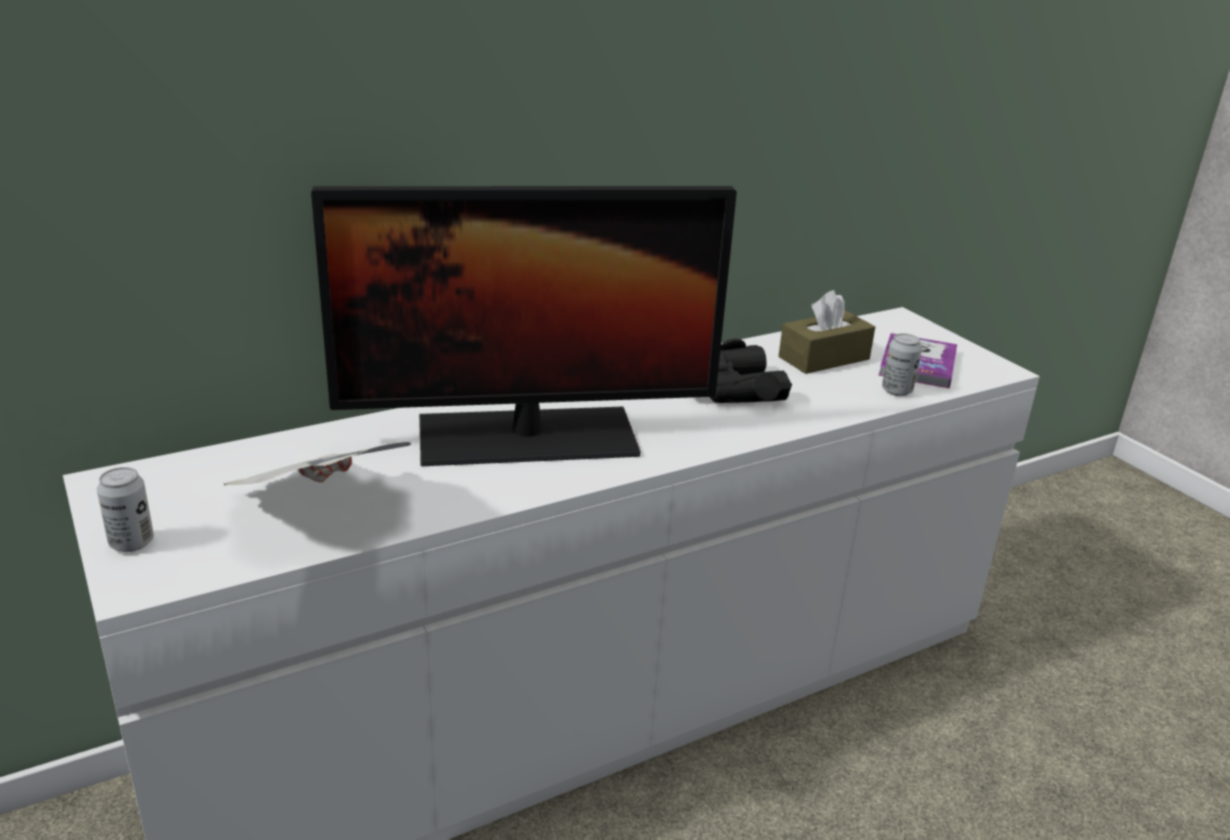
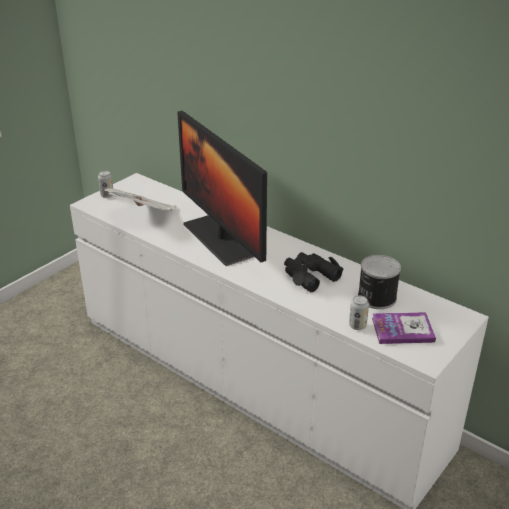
camera: 70 degrees right, 5 degrees up
(824, 358) = (376, 297): brown tissue box -> can

